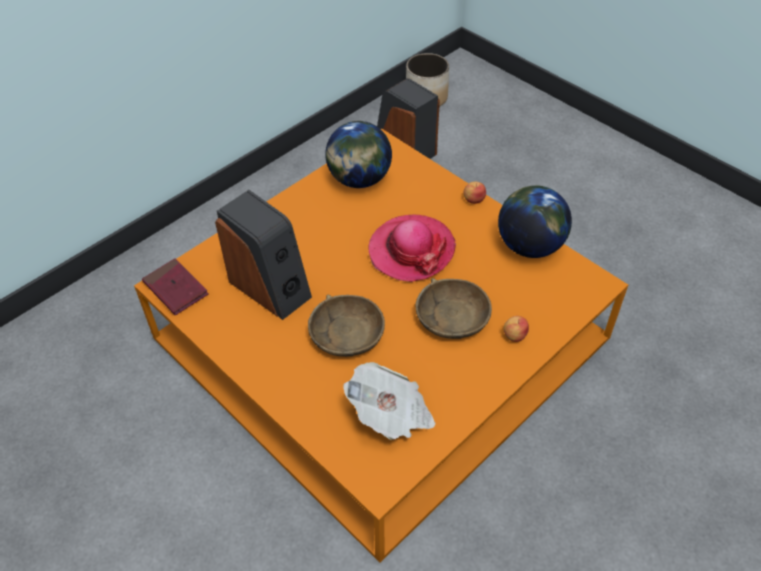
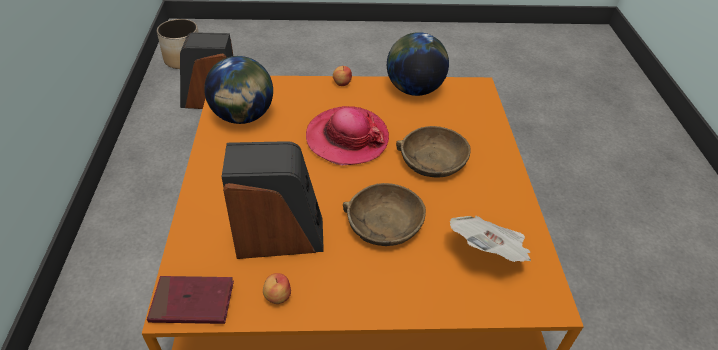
camera: 50 degrees left, 5 degrees down
(514, 335) = (481, 145): apple -> apple (277, 296)

